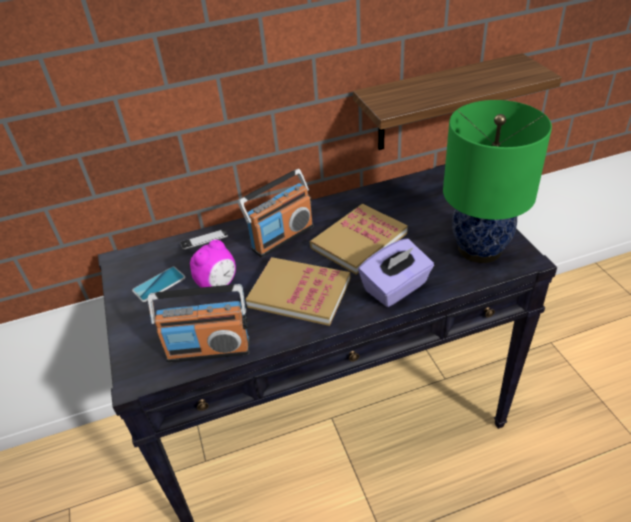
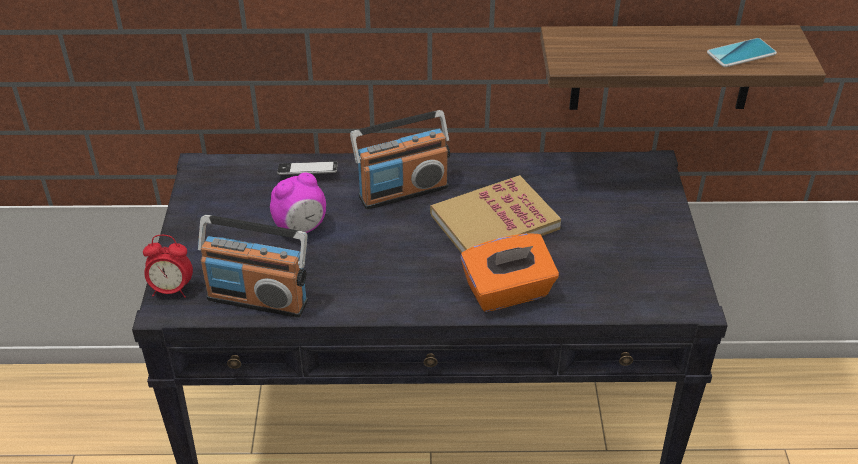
camera: 15 degrees right, 0 degrees up
(134, 363) = (171, 290): none -> alarm clock
(159, 284) = (234, 209): phone -> phone (741, 53)
(299, 293) = (390, 265): book -> none
(396, 288) = (508, 292): purple tissue box -> orange tissue box
(480, 249) = (641, 274): green table lamp -> none

